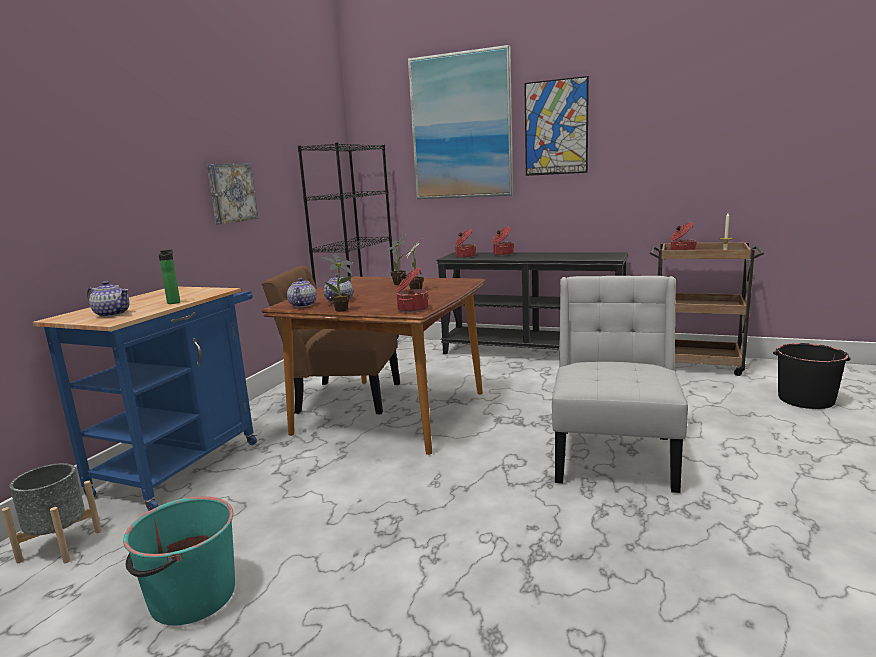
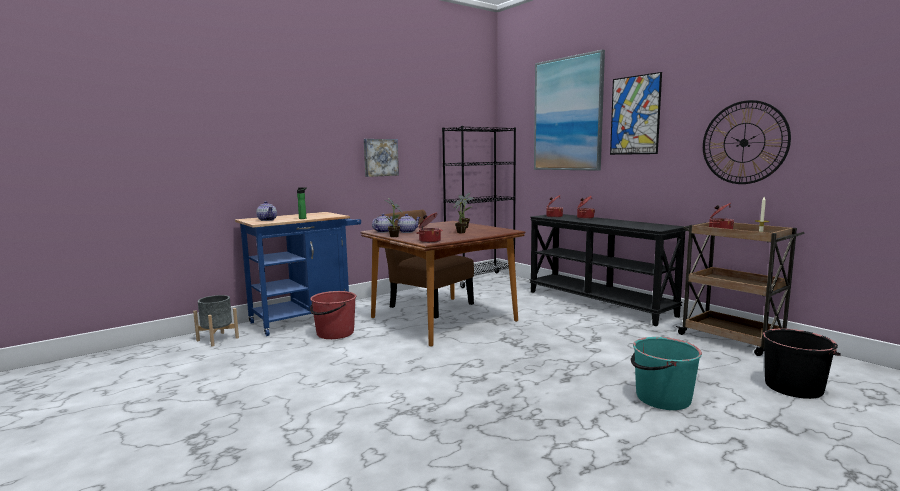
camera: 30 degrees right, 5 degrees down
(191, 597) = (236, 374): turquoise bucket -> turquoise bucket (662, 398)
(266, 474) = (334, 333): none -> red bucket
(614, 454) = (549, 378): white chair -> none
(688, 157) = (744, 142): none -> wall clock

